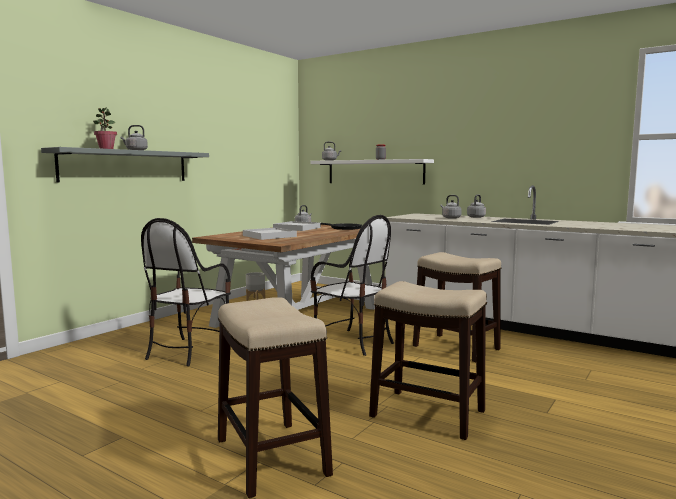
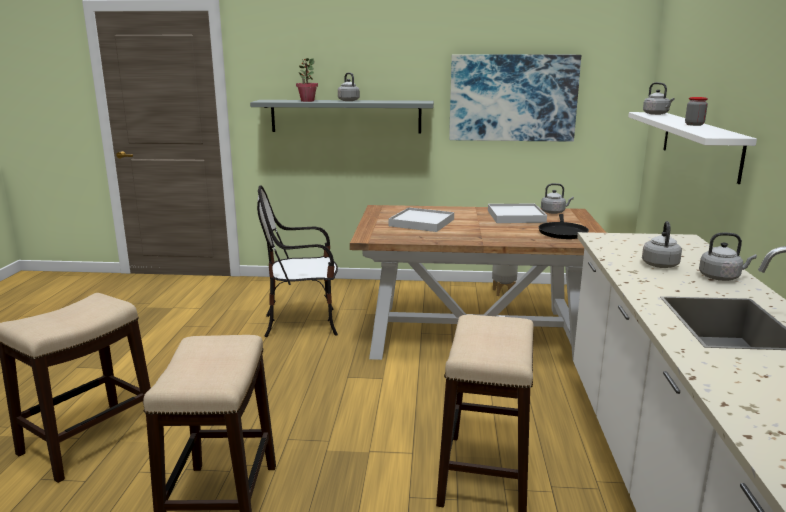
camera: 60 degrees right, 10 degrees up
(237, 153) = (513, 98): none -> picture
(352, 342) = (417, 392): chair -> none

